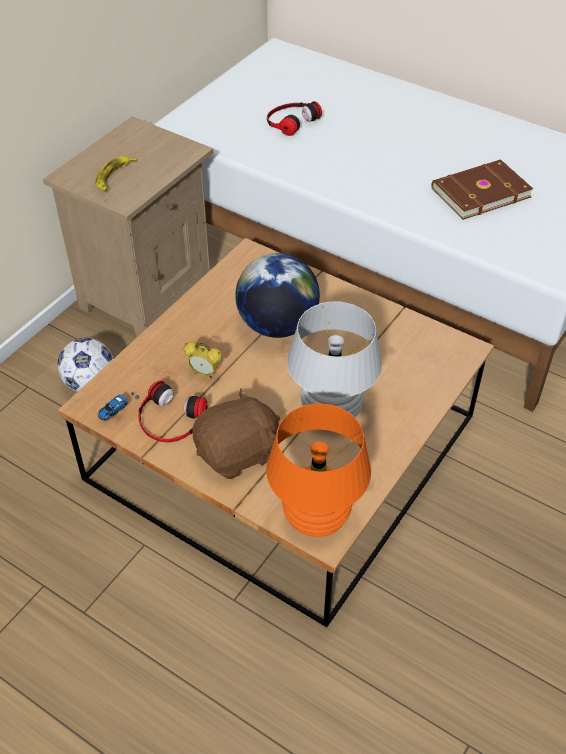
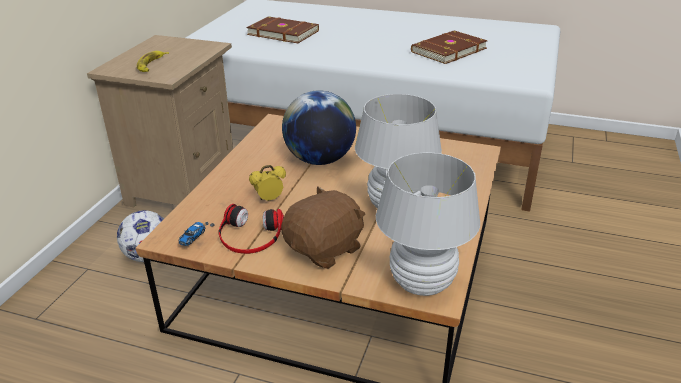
camera: 15 degrees left, 15 degrees down
(204, 373) = (269, 199): alarm clock -> alarm clock turned 150 degrees clockwise
(290, 121) = (283, 32): headphones -> brown book
(316, 518) = (421, 283): orange table lamp -> white table lamp

